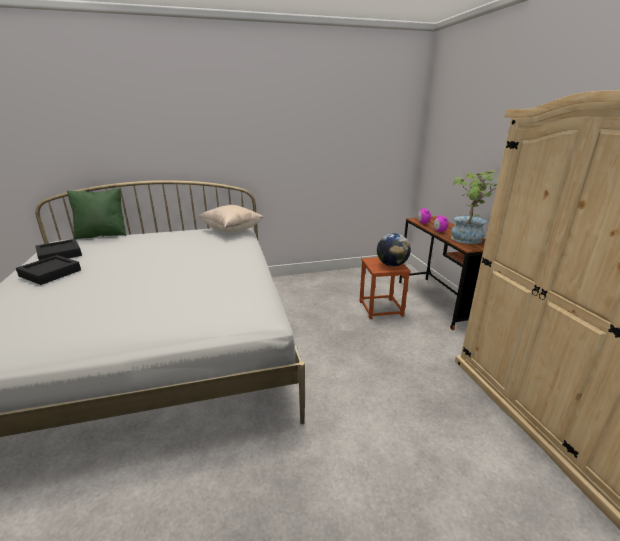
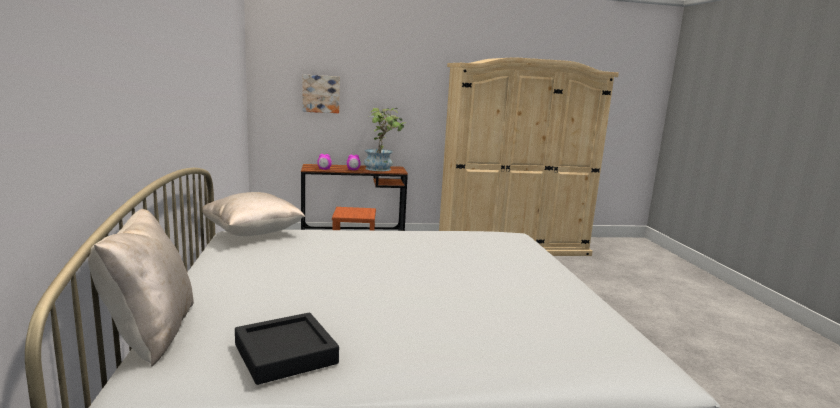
camera: 85 degrees left, 10 degrees down
(50, 273) = (397, 340): black tray -> none
(102, 235) = (150, 334): green pillow -> beige pillow
(392, 265) = (359, 210): globe -> none
(458, 150) = (321, 94): none -> picture

